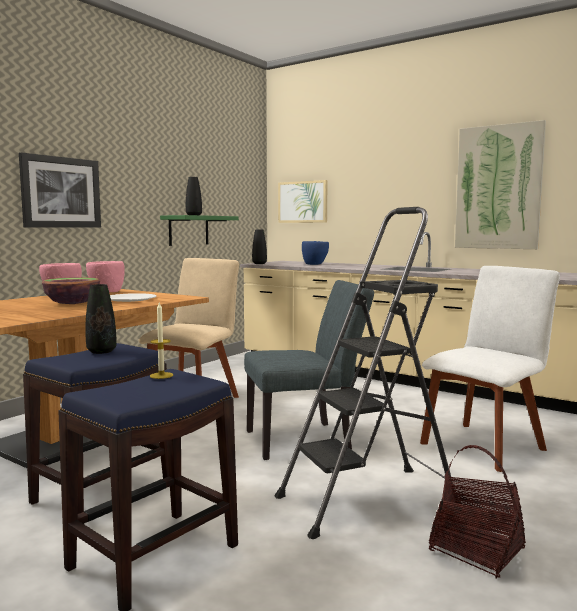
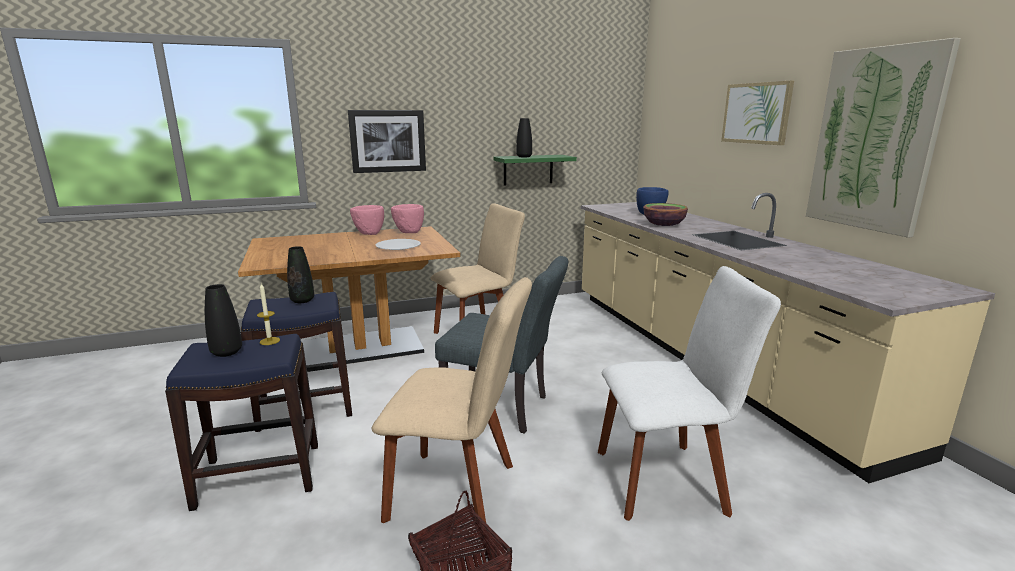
camera: 35 degrees right, 10 degrees up
(72, 304) = (347, 247): bowl -> bowl (663, 225)
(259, 263) = (599, 207): black vase -> black vase (226, 352)
(303, 202) = (668, 138): picture -> picture (756, 113)
(369, 499) = (459, 493): step ladder -> beige chair

